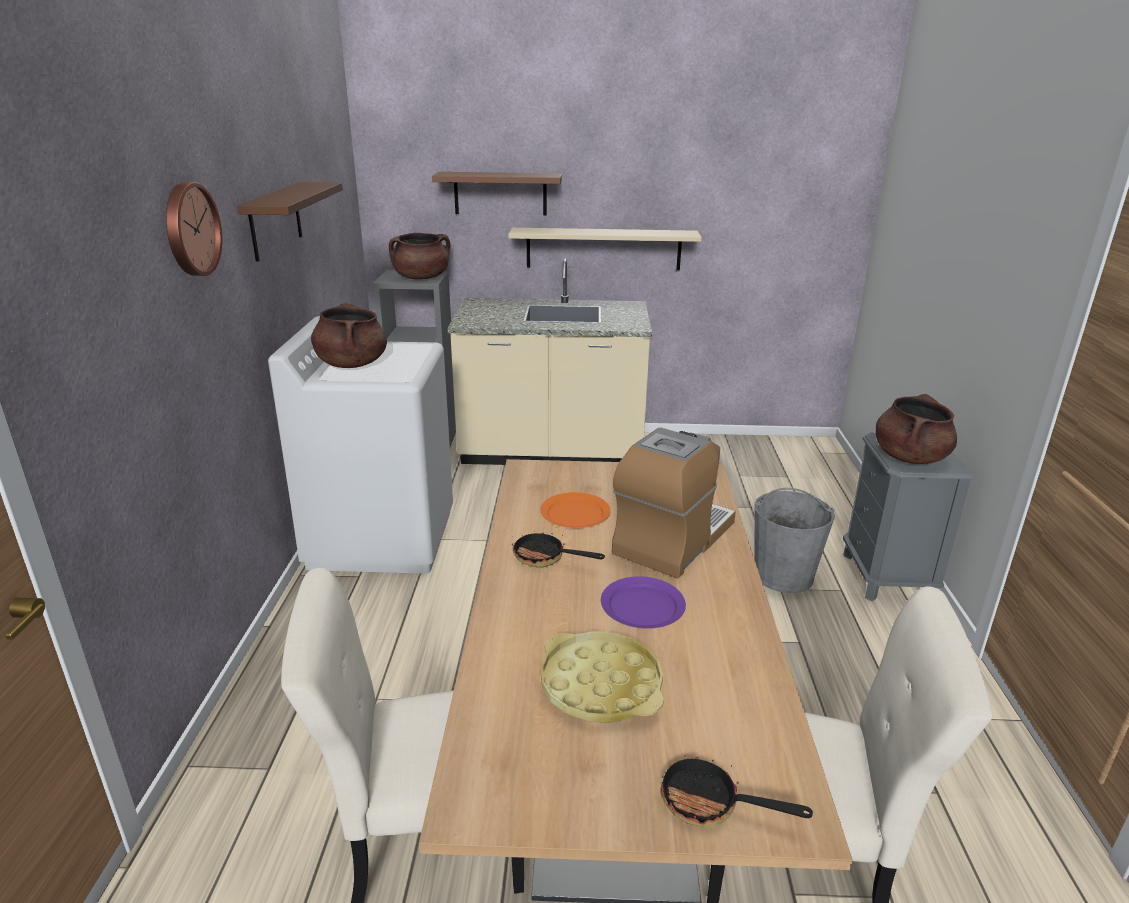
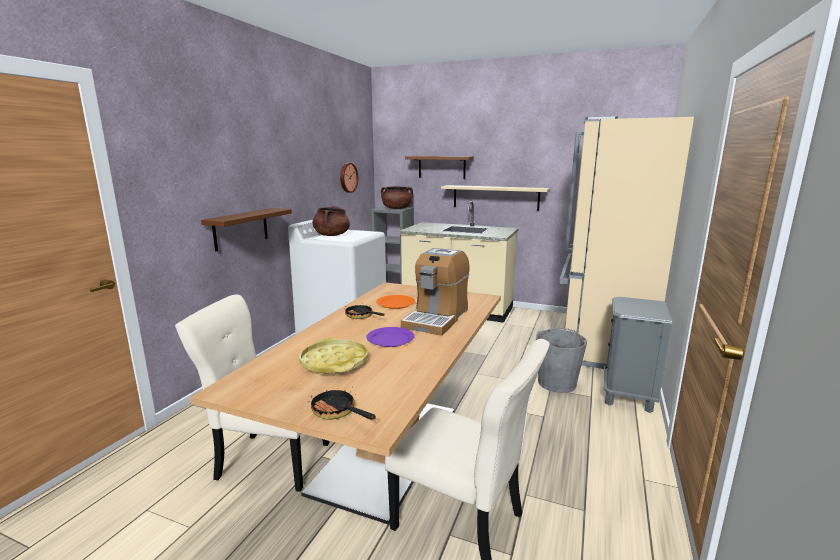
camera: 20 degrees right, 10 degrees down
(190, 229) = (246, 153): wall clock -> wall clock (347, 177)
(275, 220) = (307, 164): brown shelf -> brown shelf (241, 229)
(673, 539) = (436, 318): coffee machine -> coffee machine turned 150 degrees clockwise
(803, 488) = (601, 344): none -> beige fridge
(909, 457) = (634, 309): brown cooking pot -> none

